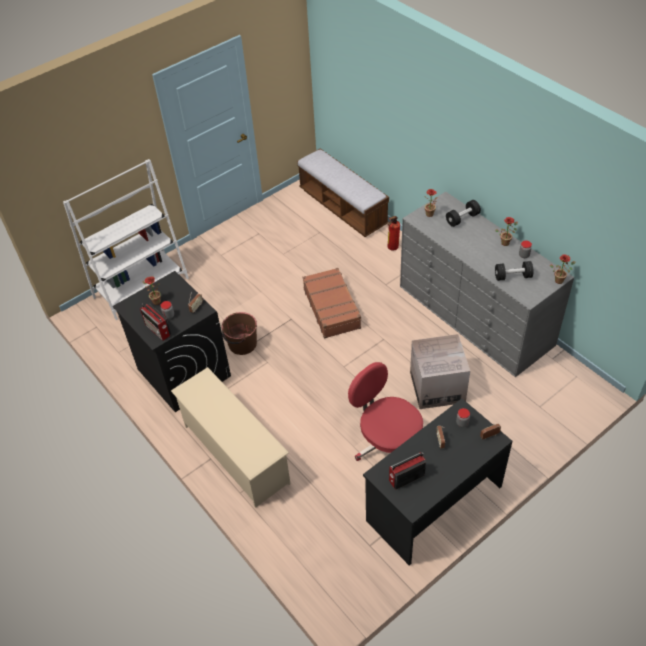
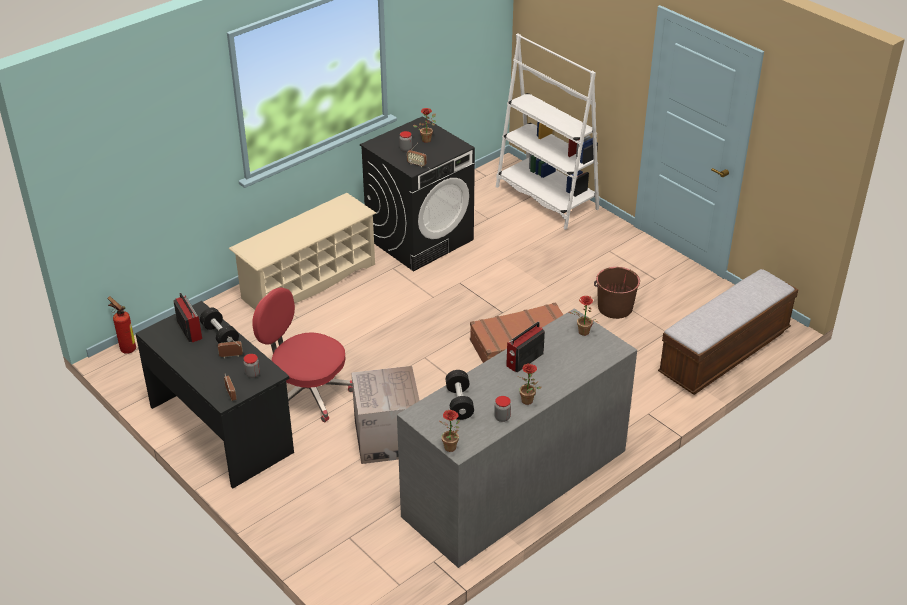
camera: 85 degrees right, 10 degrees down
(158, 330) = (386, 144): radio -> radio (524, 360)
(242, 344) = (460, 276): brown bucket -> brown bucket (614, 307)
(387, 443) = (307, 393): red office chair -> red office chair turned 105 degrees counterclockwise
(391, 248) = (644, 402): fire extinguisher -> fire extinguisher (126, 348)
(462, 219) = (576, 362): black dumbbell -> black dumbbell (220, 335)

